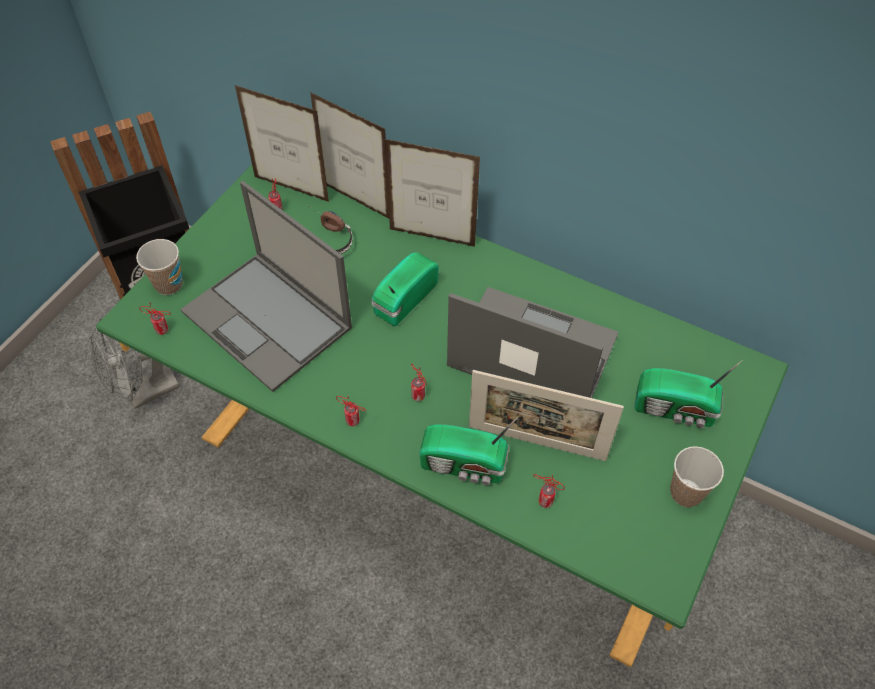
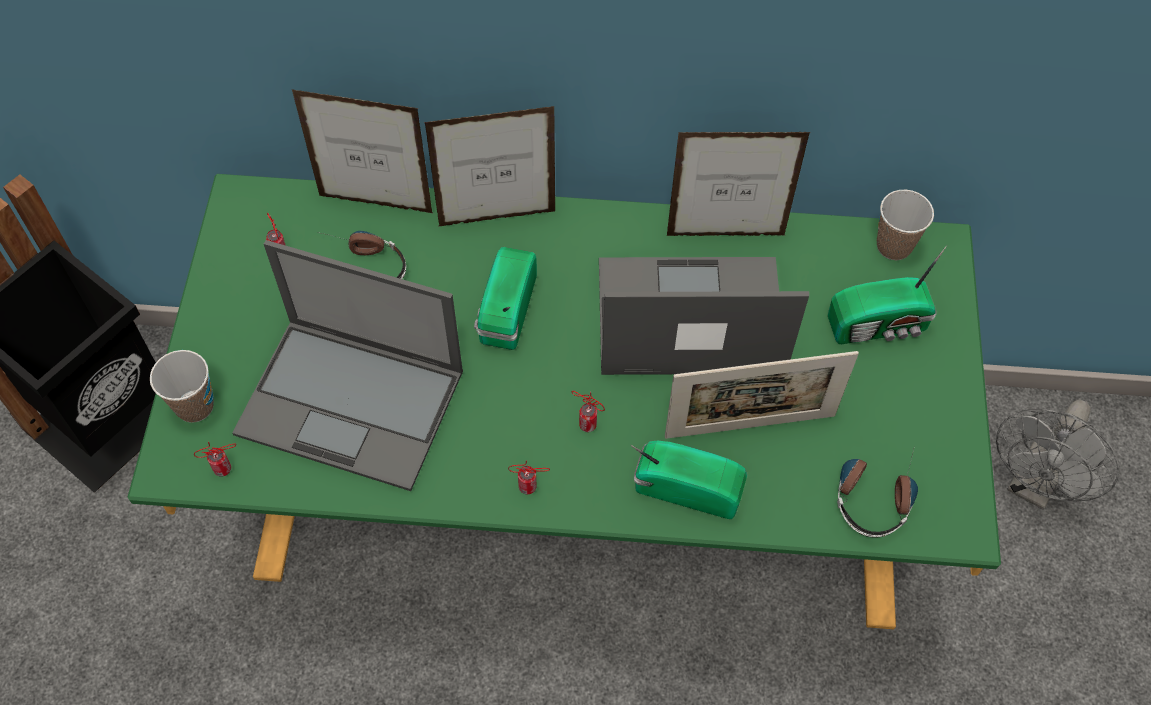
camera: 25 degrees left, 5 degrees up
(144, 393) = (141, 551): grey fan -> grey fan (1034, 485)
(291, 189) = (283, 217): picture frame -> picture frame (726, 235)
(465, 466) = (685, 486): radio -> radio turned 150 degrees counterclockwise
(543, 501) = (791, 490): can -> none
(608, 528) = (874, 492): none -> headphones
(686, 493) = (935, 417): cup -> cup (893, 246)

